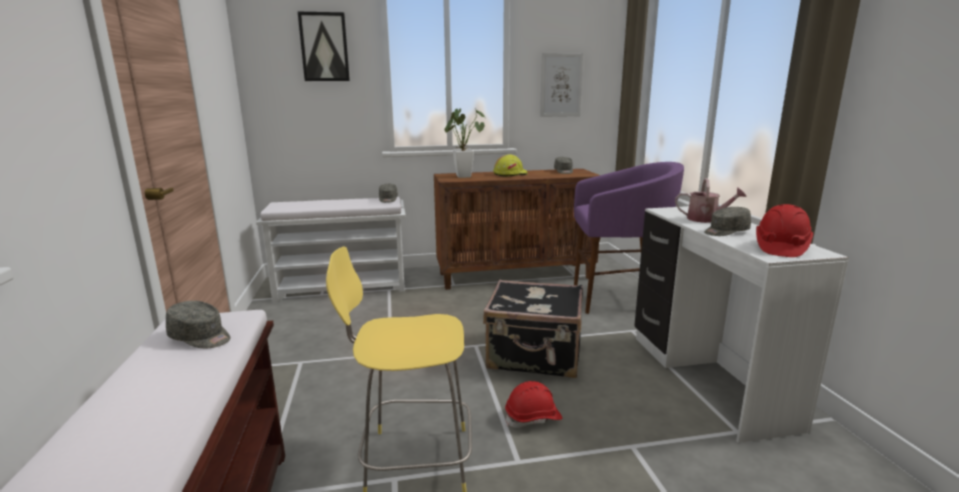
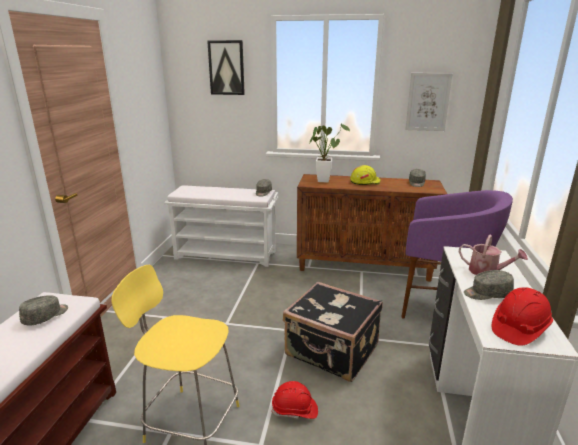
camera: 20 degrees right, 5 degrees up
(201, 337) = (46, 316): grey cap -> grey cap turned 105 degrees counterclockwise

